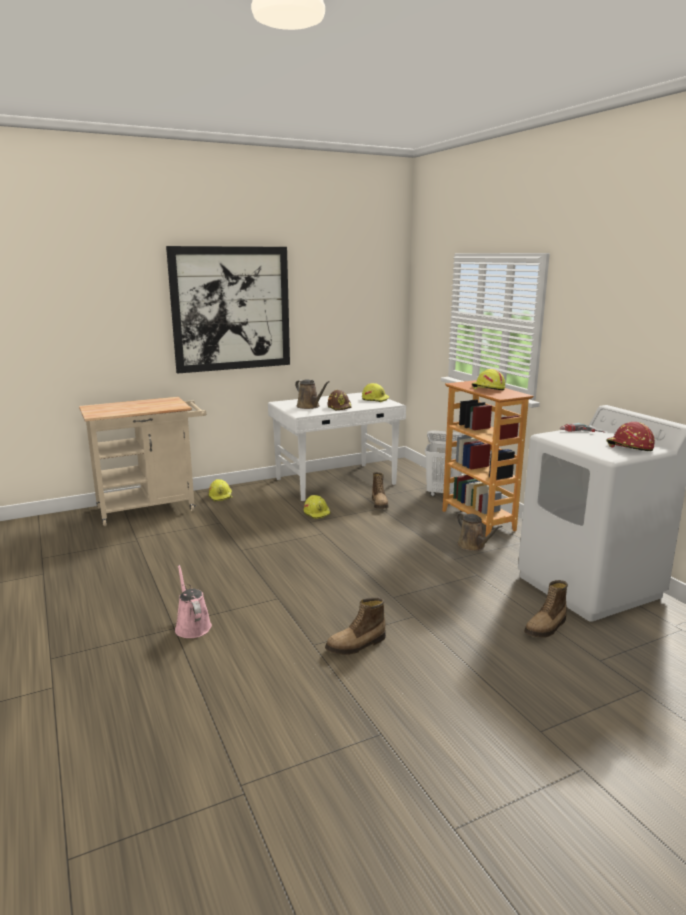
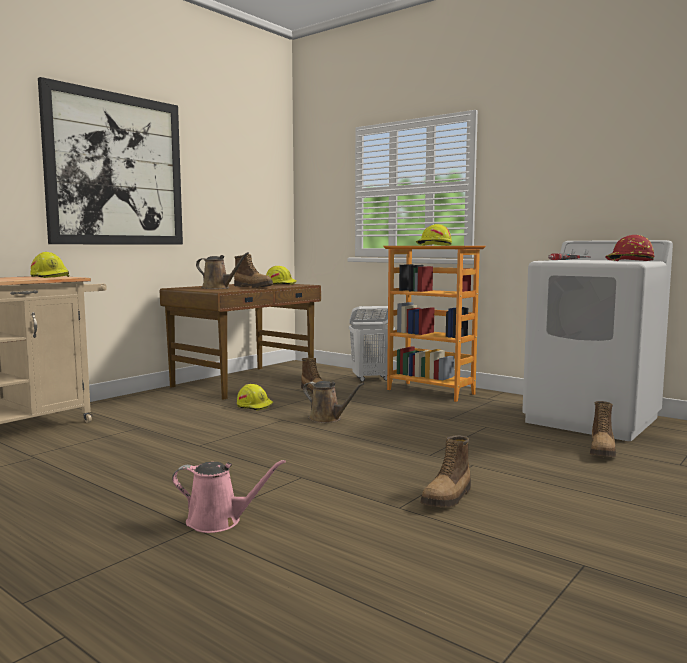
camera: 25 degrees left, 10 degrees down
(192, 626) = (219, 521): pink watering can -> pink watering can turned 150 degrees clockwise
(221, 496) = (113, 406): yellow hard hat -> yellow hard hat (51, 276)
(336, 482) = (245, 382): white desk -> brown desk
(340, 407) = (254, 287): brown hard hat -> boot
(473, 546) = (452, 408): brown watering can -> brown watering can (327, 419)

